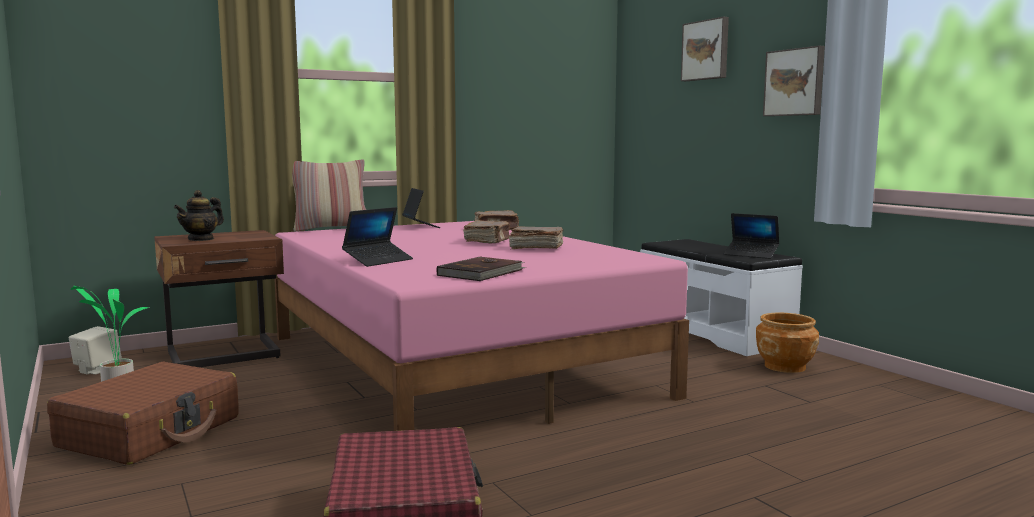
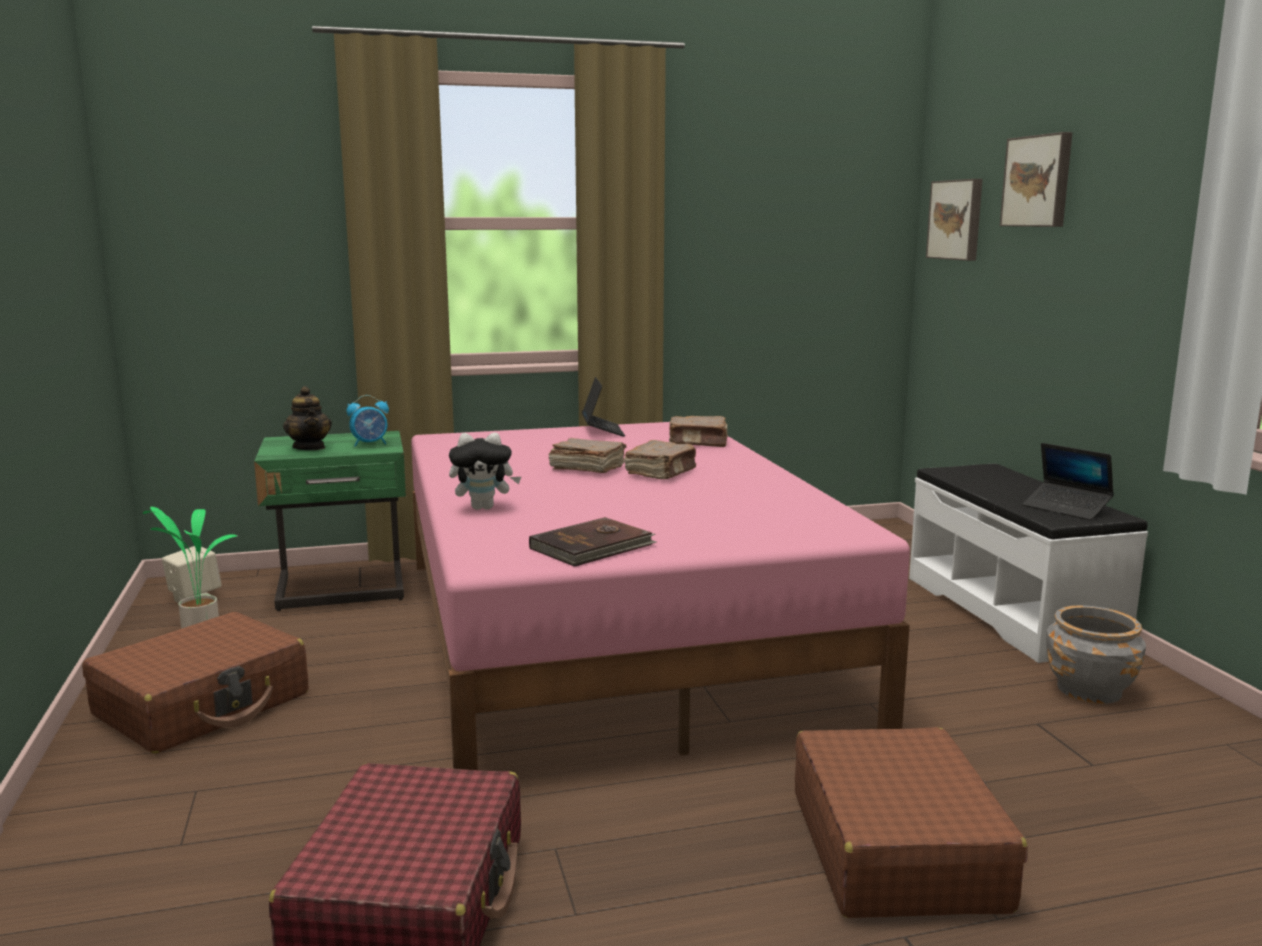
camera: 15 degrees right, 5 degrees up
(201, 239) = (309, 447): teapot -> teapot turned 75 degrees counterclockwise
(225, 356) = (342, 590): brown nightstand -> green nightstand
(249, 236) = (370, 444): none -> alarm clock
(331, 228) = (486, 430): pillow -> none
(378, 260) = (484, 507): laptop -> plush toy
(535, 248) = (714, 493): brown book -> brown book (586, 468)
(720, 455) = (896, 848): none -> brown suitcase
(785, 366) = (1089, 690): brown planter -> grey planter
(795, 82) = (1159, 246): picture -> picture (957, 220)

